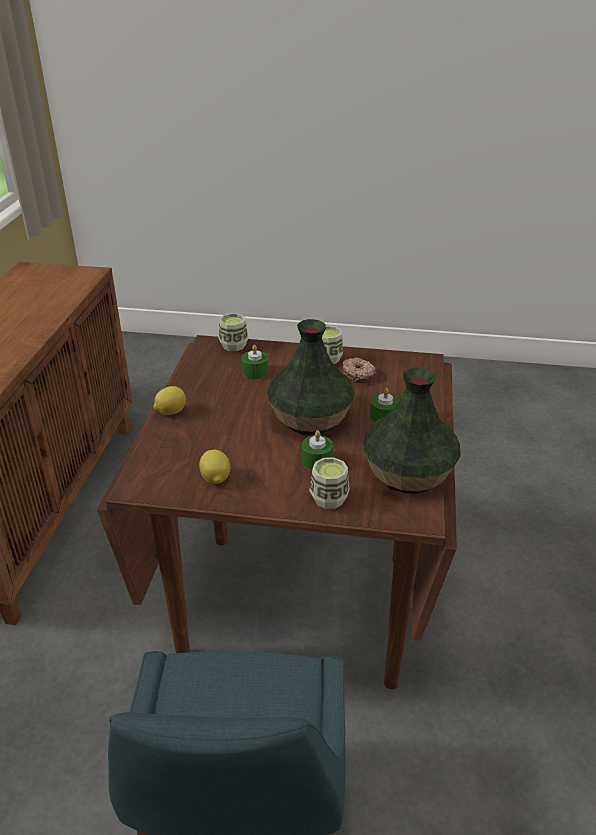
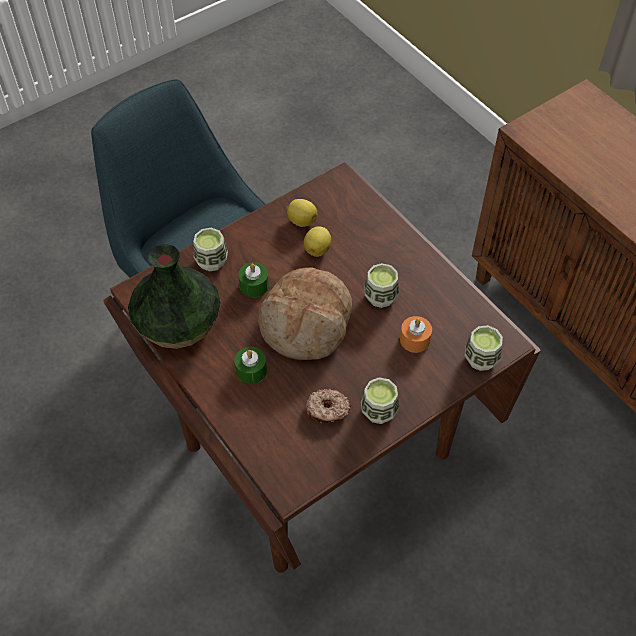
camera: 135 degrees right, 20 degrees up
(170, 412) = (412, 247): lemon -> lemon (318, 249)
(239, 401) = (380, 296): none -> cup
(255, 372) = (415, 340): green candle -> orange candle
(310, 417) = (306, 323): vase -> bread

